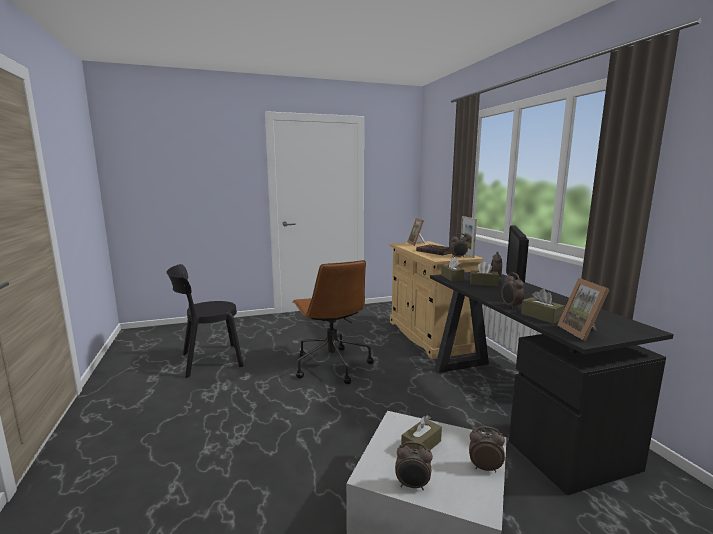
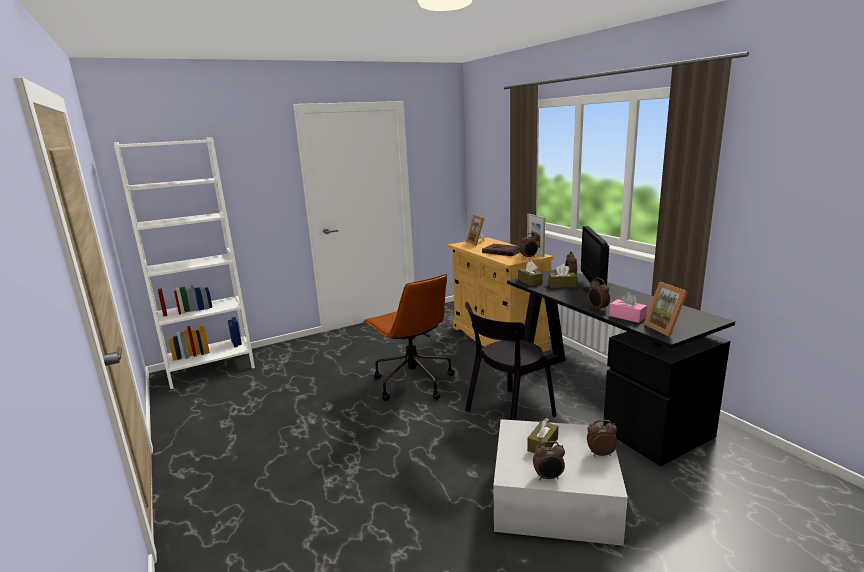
camera: 10 degrees left, 5 degrees up
(169, 332) = (211, 369): none -> white bookcase
(208, 361) = (277, 396): black chair -> black chair (507, 414)
(541, 316) = (627, 317): brown tissue box -> pink tissue box

